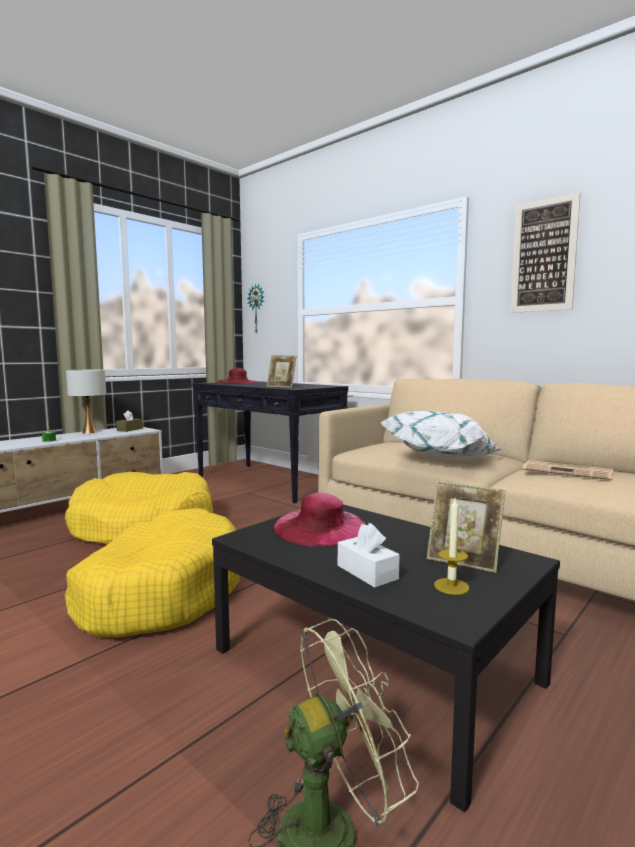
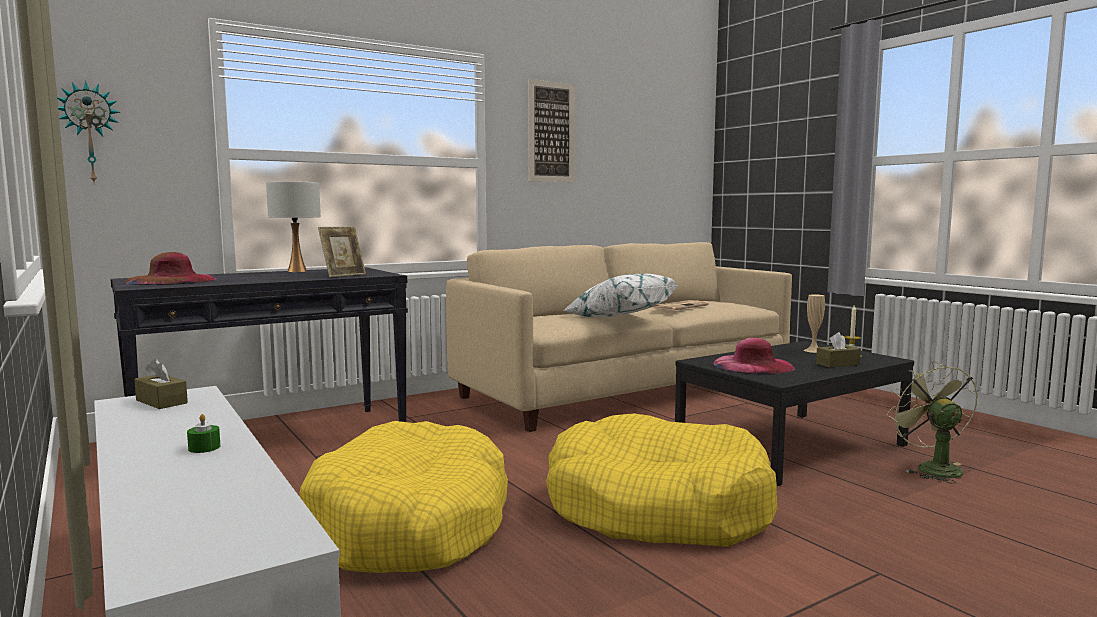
camera: 75 degrees left, 0 degrees up
(89, 432) = (133, 426): white table lamp -> white table lamp (297, 271)
(367, 572) = (837, 364): white tissue box -> brown tissue box
(463, 561) = (813, 350): picture frame -> beige vase

